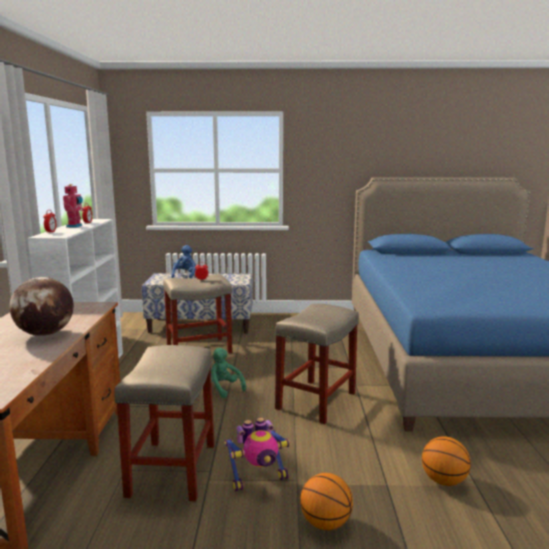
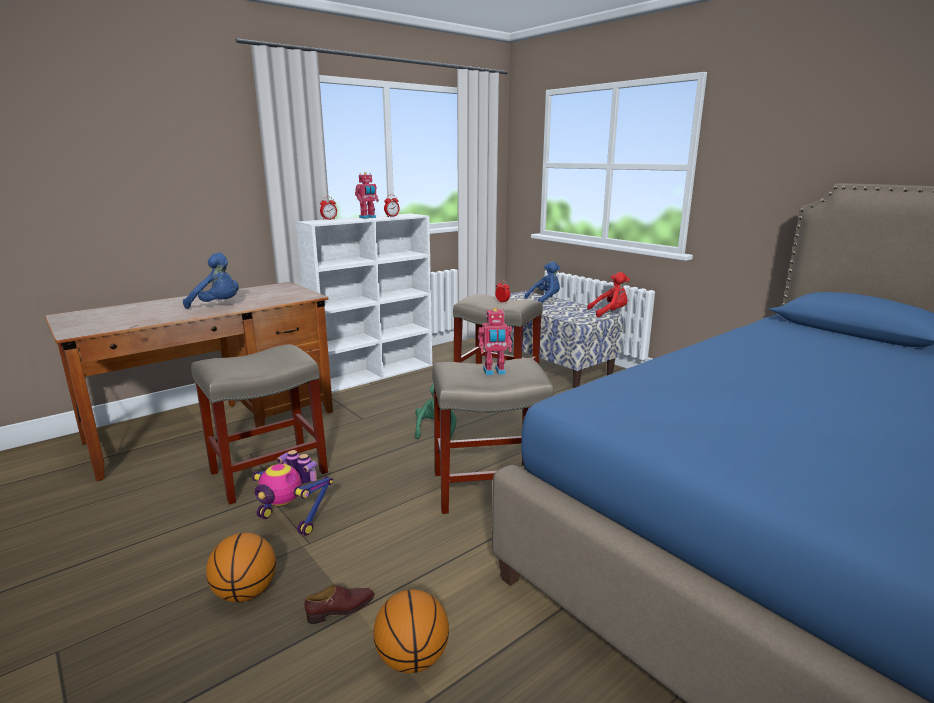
camera: 50 degrees right, 5 degrees up
(45, 334) = (218, 305): globe -> blue plush toy
(244, 274) = (610, 313): none -> red plush toy
(323, 315) = (494, 372): none -> toy robot
(381, 490) = (341, 609): none -> brown shoe

